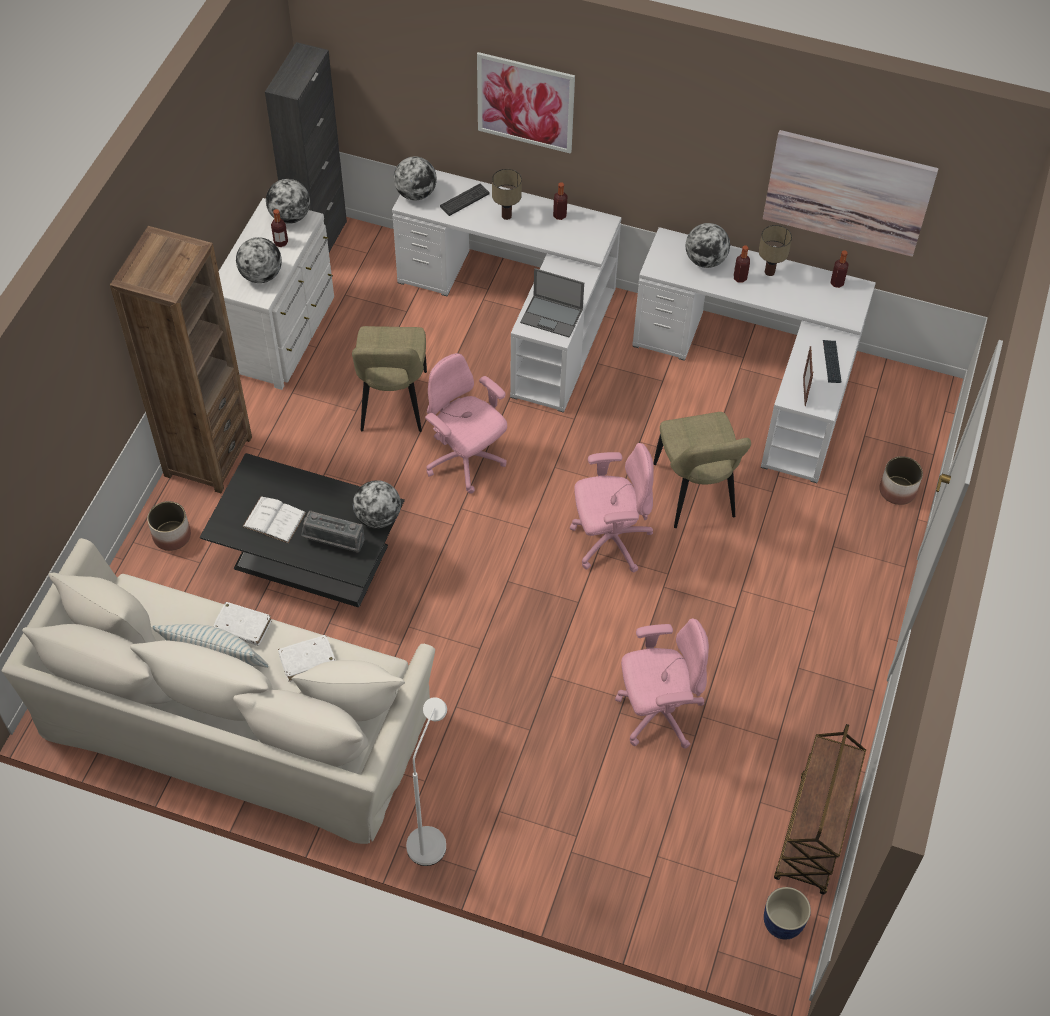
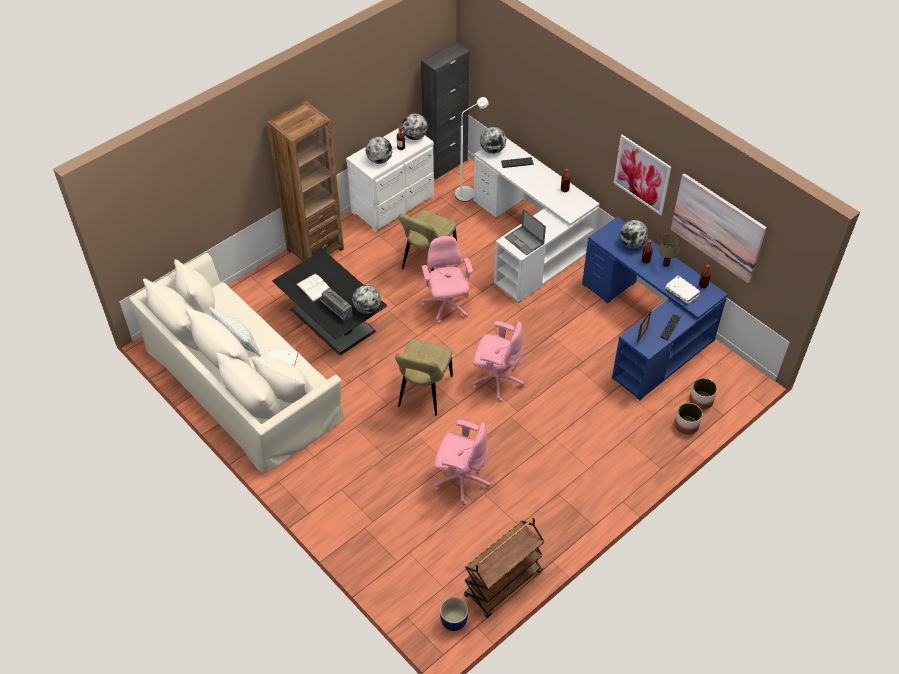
camera: 30 degrees right, 5 degrees down
(171, 535) = (271, 280): planter -> planter (700, 400)
(242, 627) = (261, 332): white book -> white book (682, 292)
(430, 836) = (297, 485): white floor lamp -> white floor lamp (468, 192)
(507, 216) = (534, 179): table lamp -> none
(525, 102) = (559, 114): picture -> picture (642, 174)
(695, 494) = (563, 376): beige chair -> beige chair (424, 394)
(761, 375) = (647, 329): white desk -> blue desk

